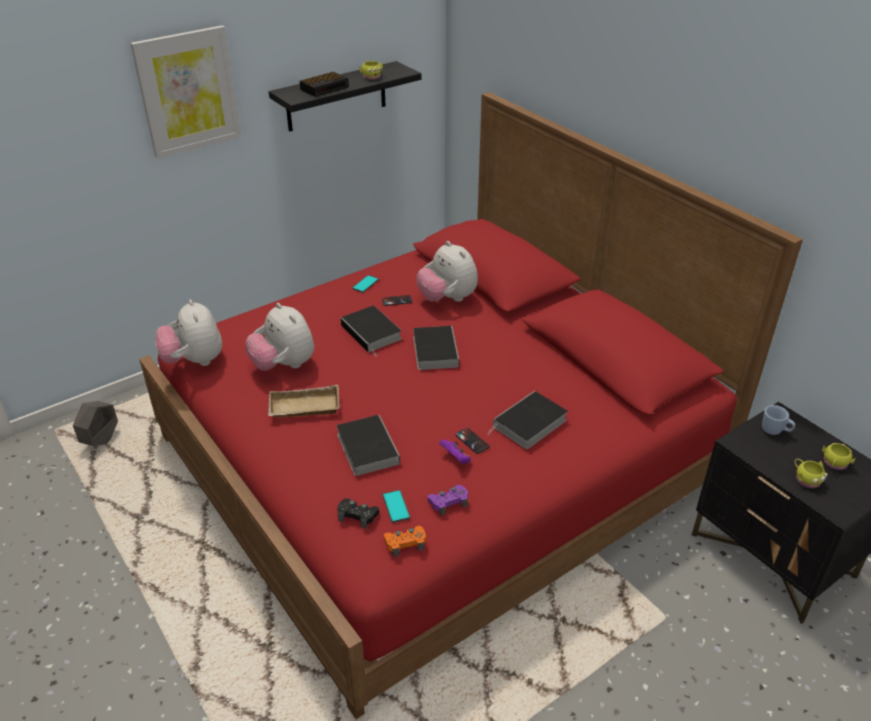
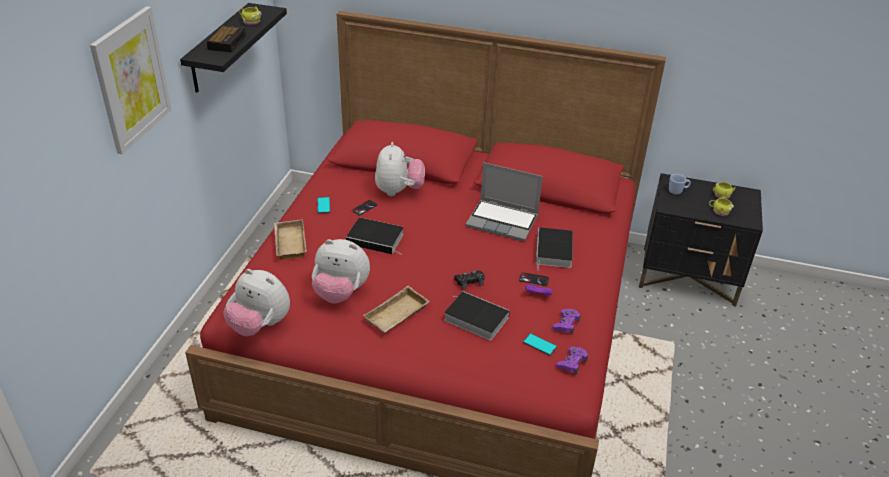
camera: 40 degrees left, 0 degrees up
(101, 440) = (150, 455): grey planter -> none
(298, 303) = (288, 242): none -> beige tray
(357, 515) = (523, 364): black game controller -> black game controller (469, 282)
(405, 543) = (572, 363): orange game controller -> purple game controller
(434, 350) = (436, 231): book -> none
(447, 299) = (399, 191): plush toy -> plush toy turned 105 degrees counterclockwise
(513, 370) = (503, 221): none -> laptop

